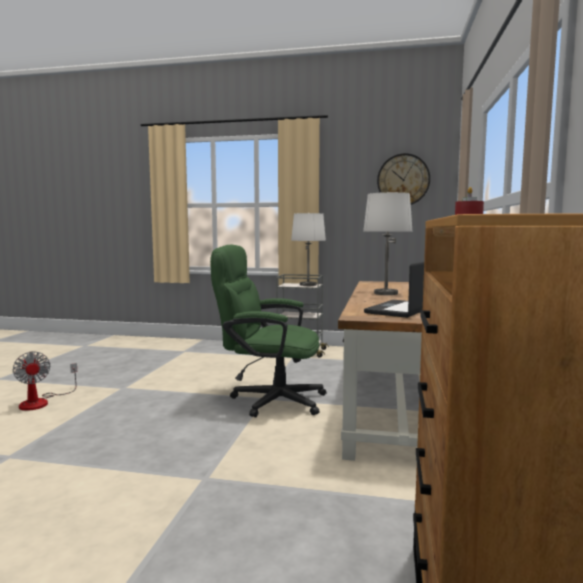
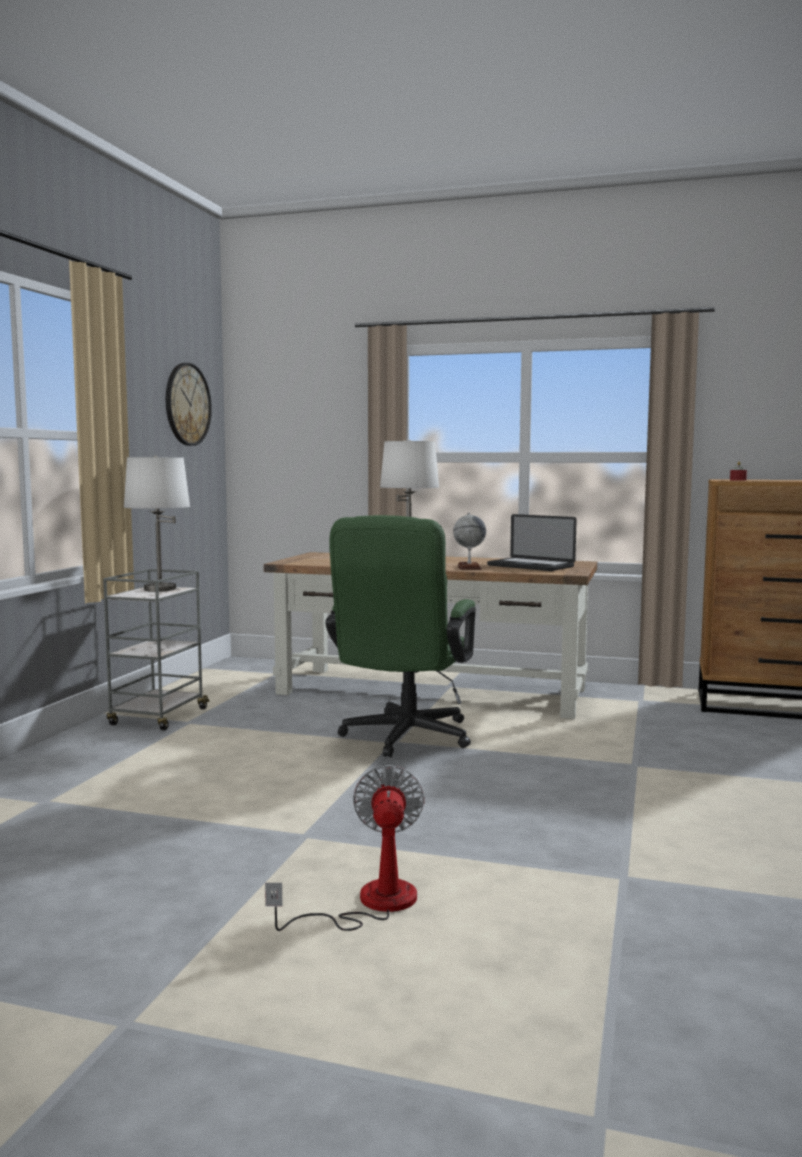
camera: 85 degrees left, 0 degrees up
(41, 402) = (370, 904): fan -> fan turned 60 degrees counterclockwise
(372, 301) = (469, 567): none -> globe

